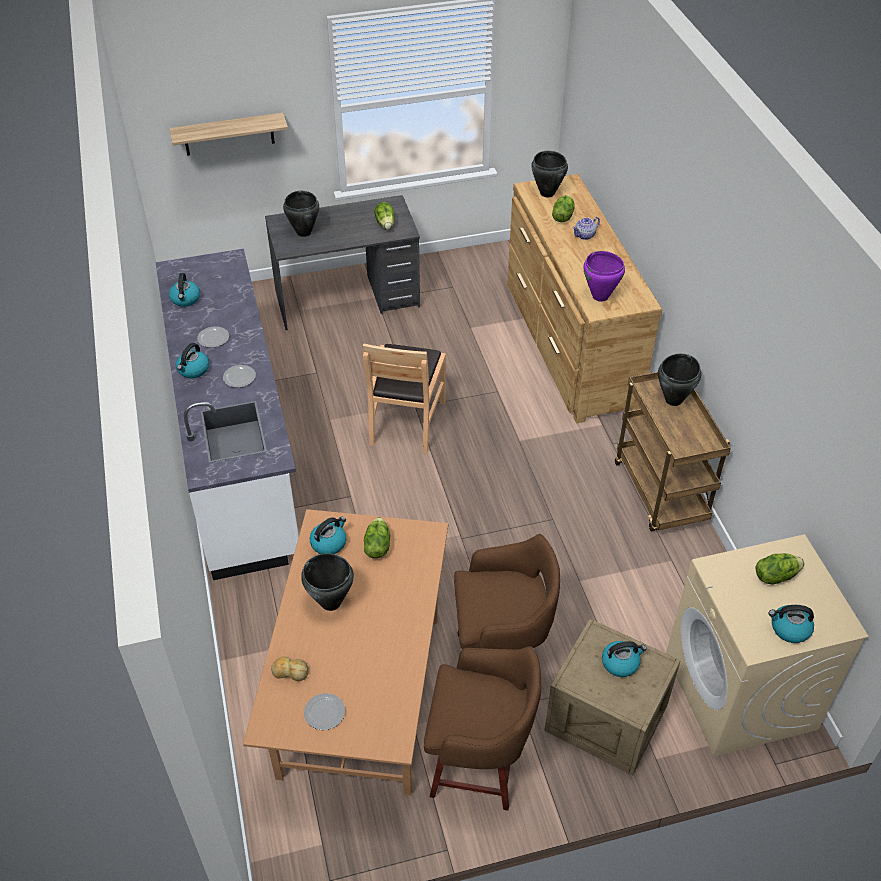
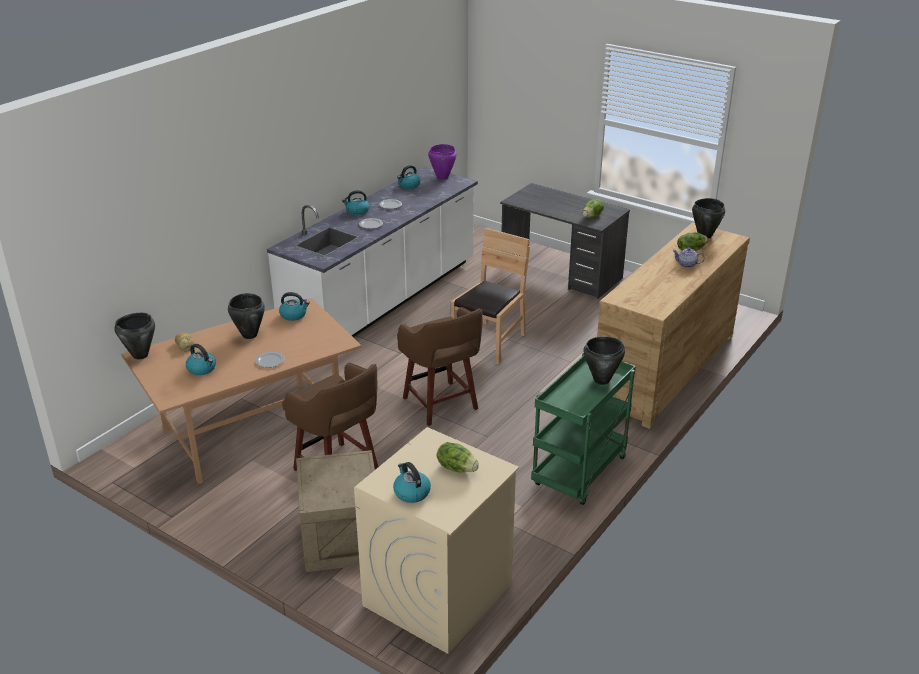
camera: 50 degrees right, 15 degrees down
(229, 134) = (527, 112): shelf -> none
(303, 232) = (537, 198): black cooking pot -> black cooking pot (140, 355)
(324, 712) = (167, 367): plate -> plate (270, 360)
(377, 546) = (311, 330): lettuce -> none
(406, 422) = (489, 342): brown chair -> brown chair turned 150 degrees clockwise
(479, 767) = (246, 501): brown stool -> brown stool (441, 405)
(600, 296) = (632, 294): purple cooking pot -> purple cooking pot (442, 177)
(620, 663) = (347, 479): kettle -> kettle (202, 369)
(661, 493) = (580, 473): brown cart -> green cart

